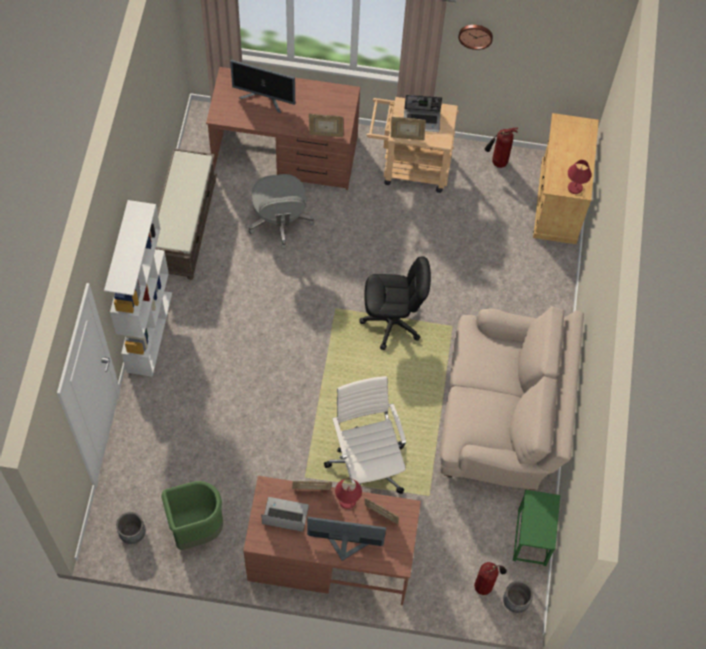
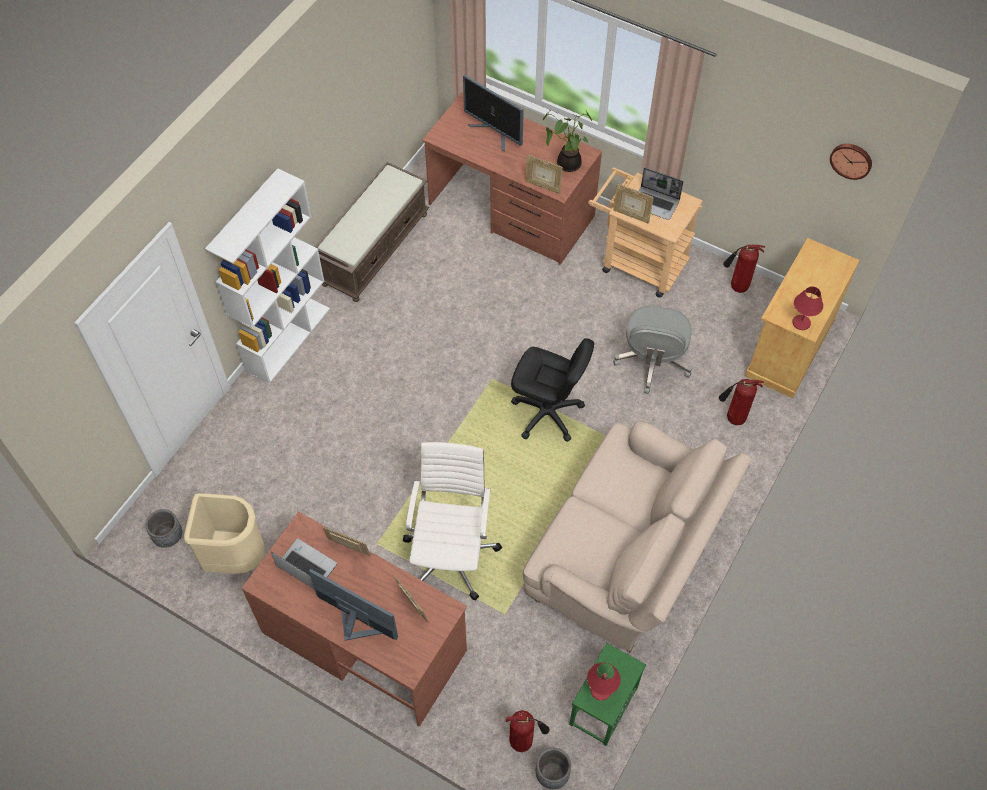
camera: 25 degrees right, 5 degrees down
(196, 529) = (235, 557): green trash can -> beige trash can
(280, 221) = (474, 273): grey office chair -> grey office chair (652, 361)
(336, 107) = (566, 163): none -> potted plant
(347, 501) = (383, 575): red table lamp -> red table lamp (600, 690)
(475, 35) = (736, 113): wall clock -> wall clock (851, 160)
(538, 276) = (733, 419): none -> fire extinguisher

